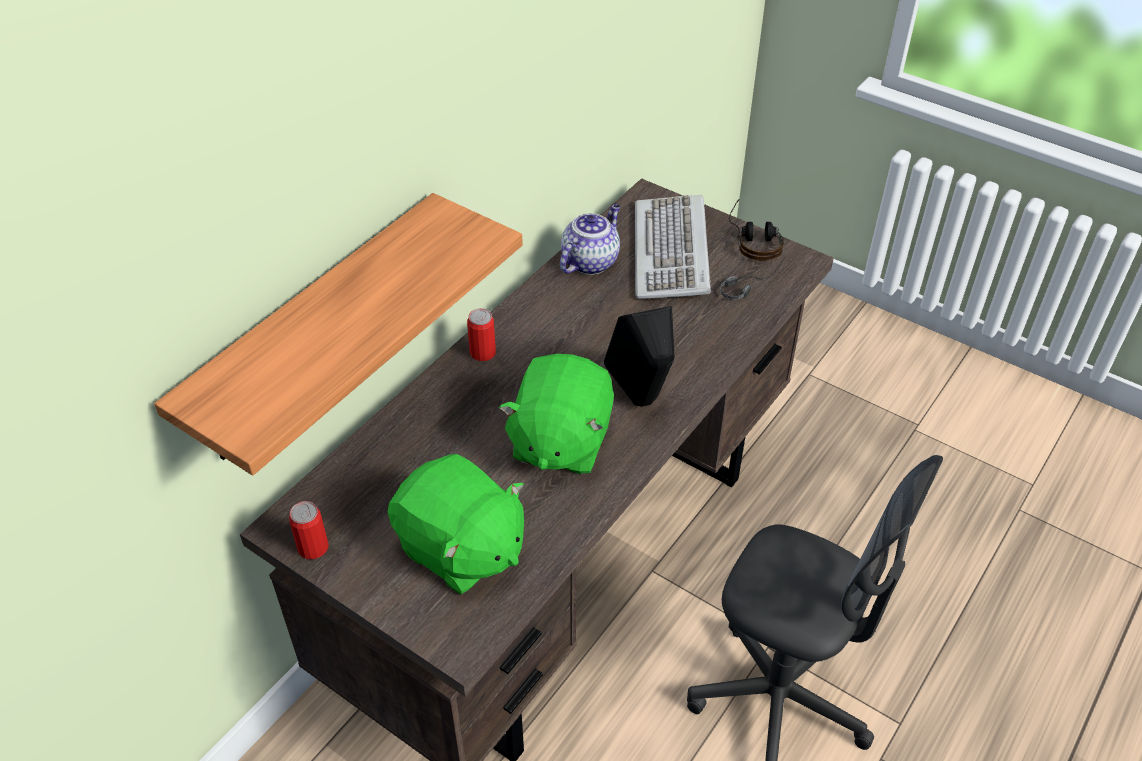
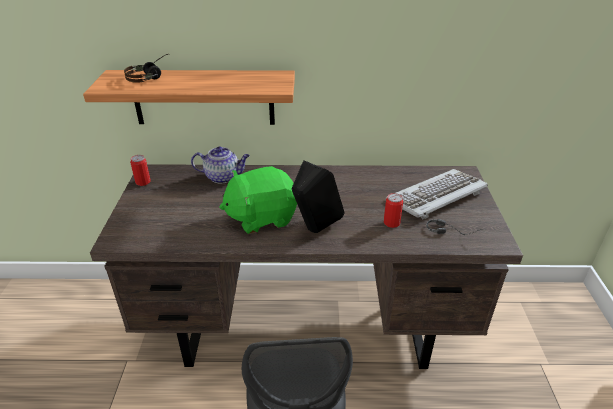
camera: 55 degrees right, 10 degrees down
(460, 549) = (169, 217): green plush toy -> none
(483, 353) = (295, 173): can -> can (391, 223)
(590, 261) = (393, 176): teapot -> teapot (223, 177)
(754, 239) = (489, 219): headphones -> headphones (151, 76)

